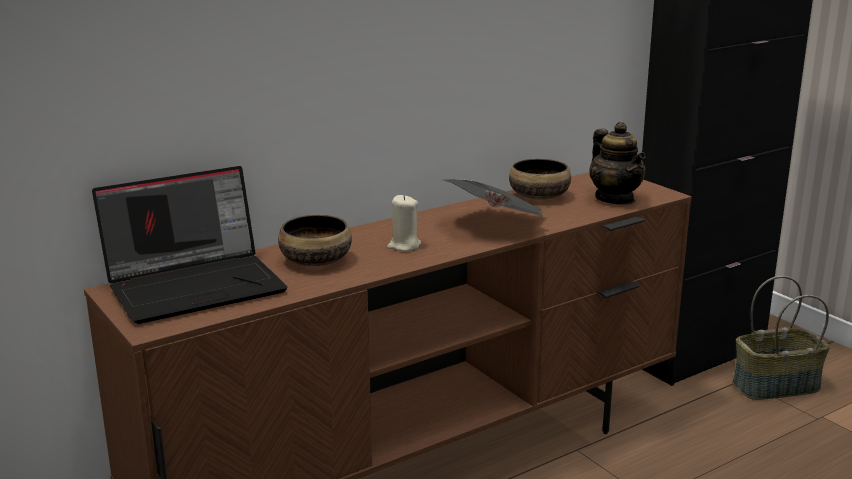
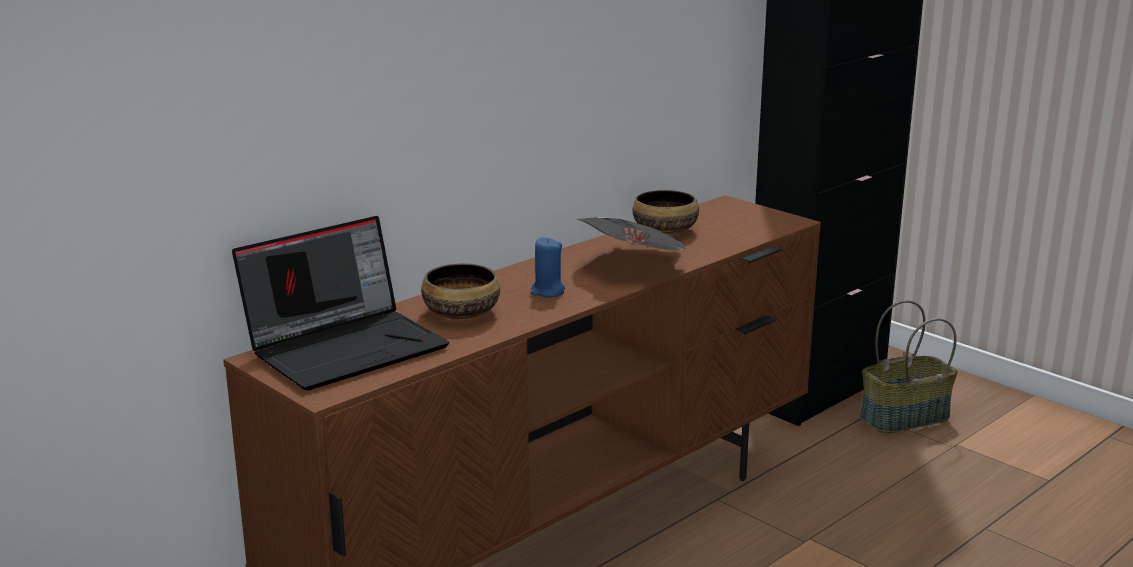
camera: 10 degrees left, 0 degrees up
(404, 246) = (547, 291): beige candle -> blue candle
(615, 199) = (745, 229): teapot -> none

